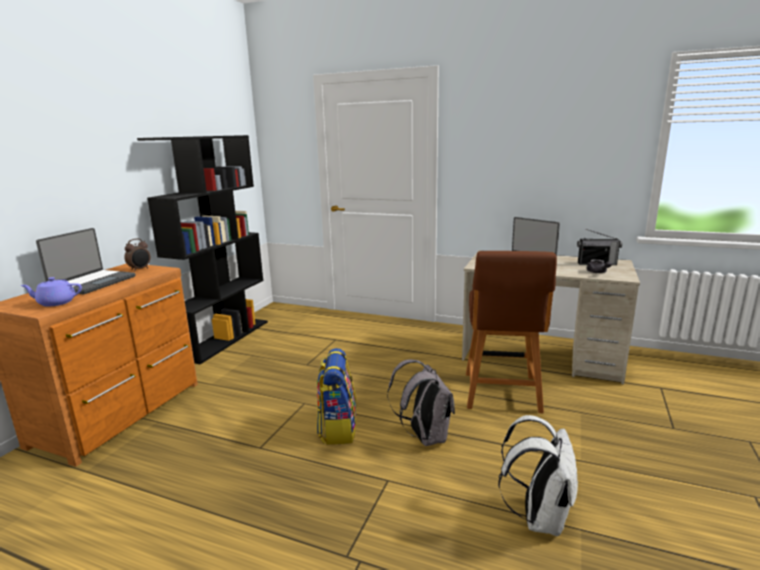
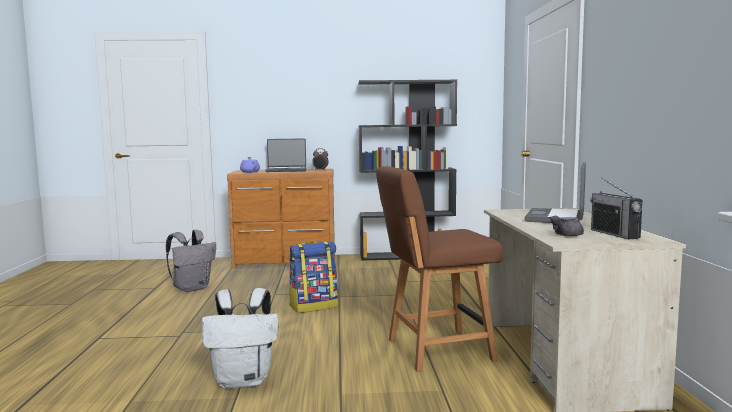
camera: 65 degrees right, 10 degrees down
(424, 436) = (326, 331): grey backpack -> grey backpack (192, 288)

